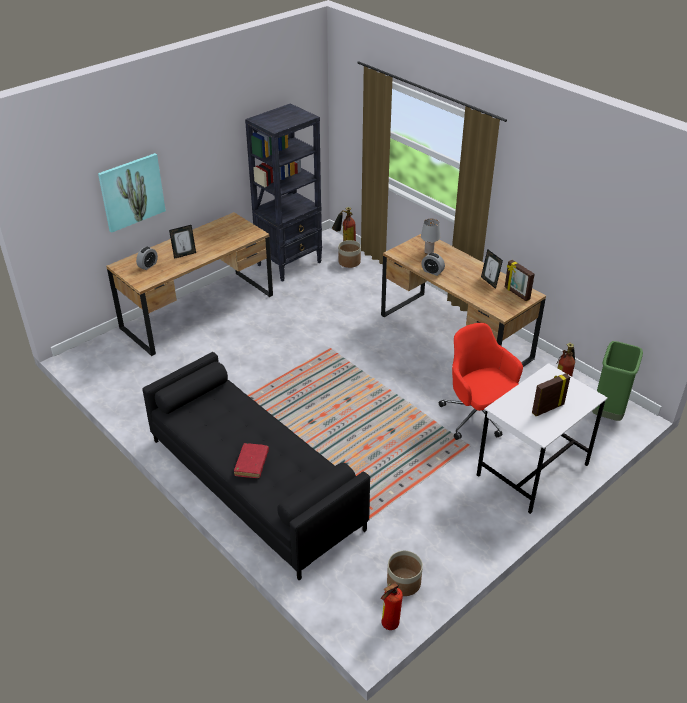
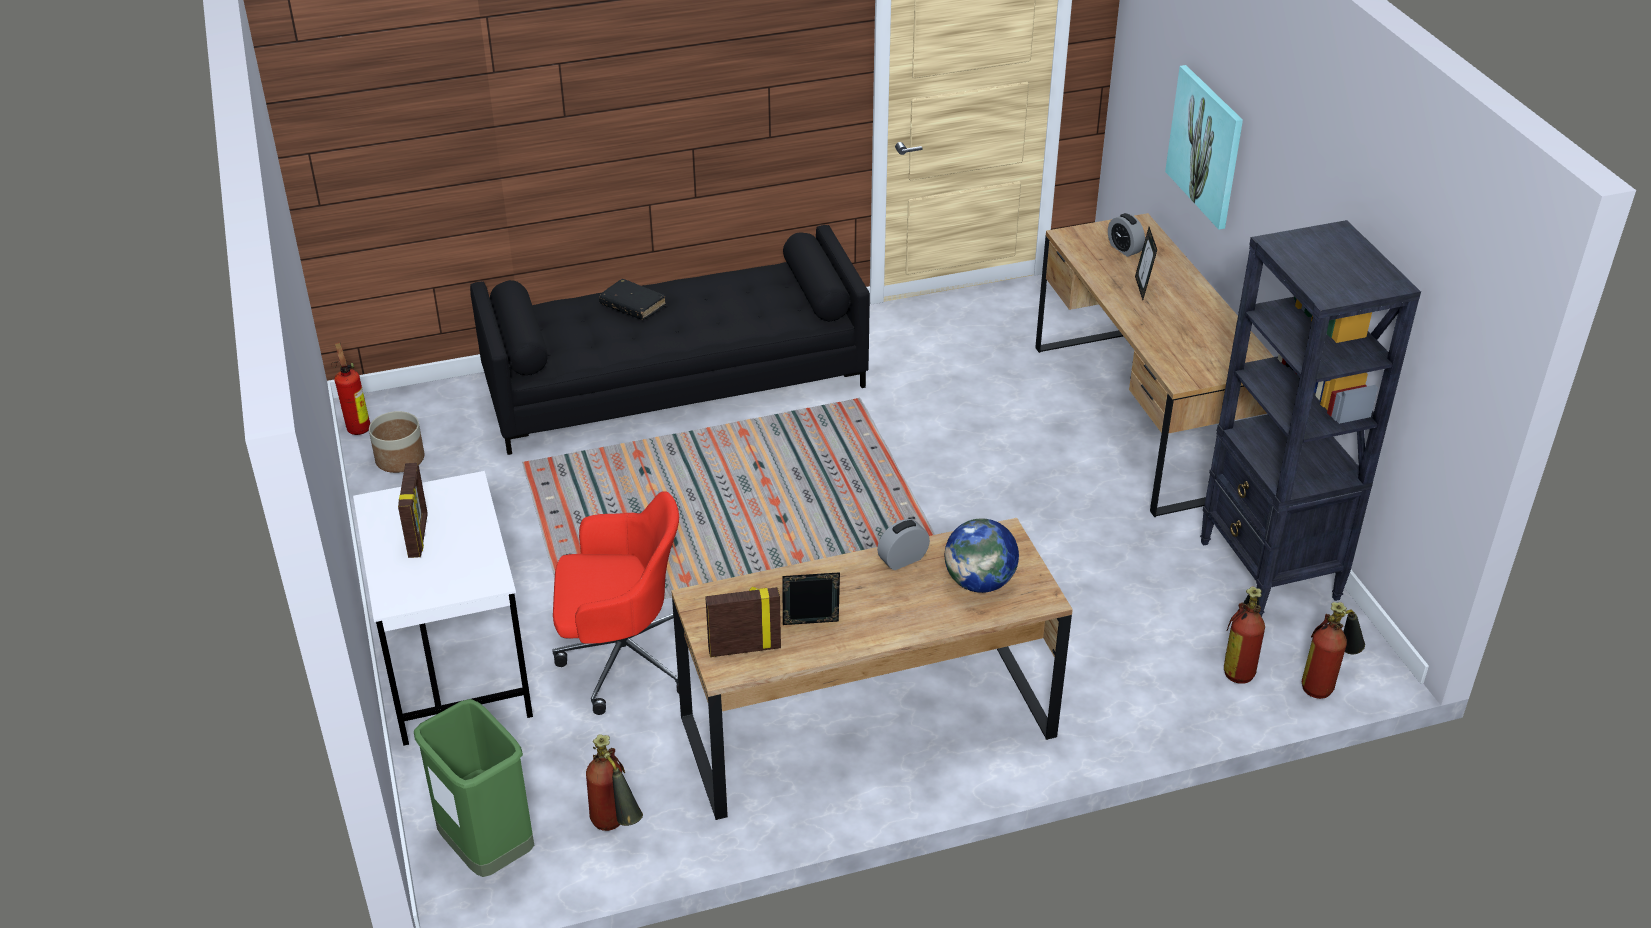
camera: 115 degrees right, 0 degrees up
(252, 464) = (633, 306): red book -> black book
(349, 262) = (1239, 665): planter -> fire extinguisher
(429, 252) = (979, 582): grey table lamp -> globe

